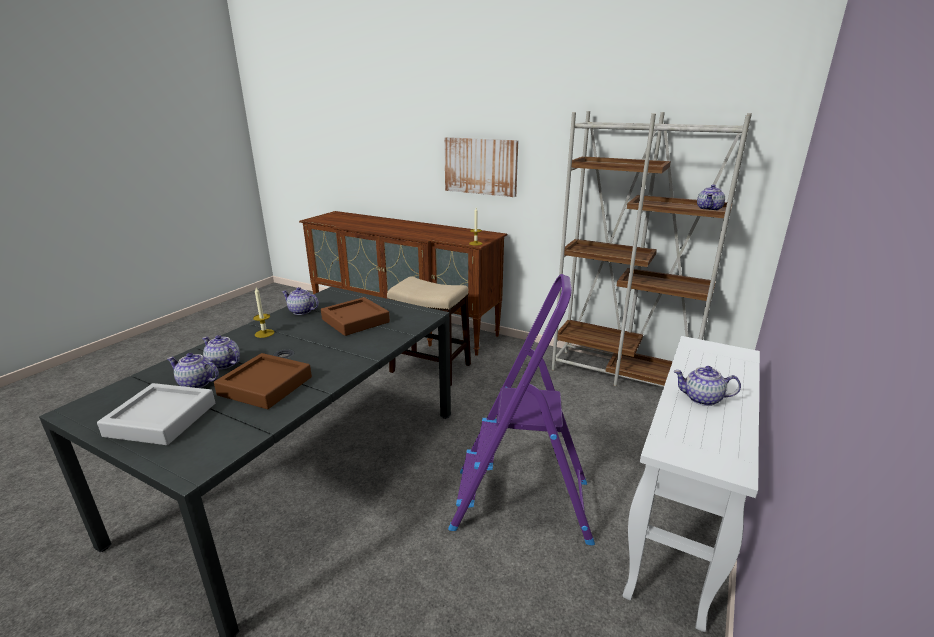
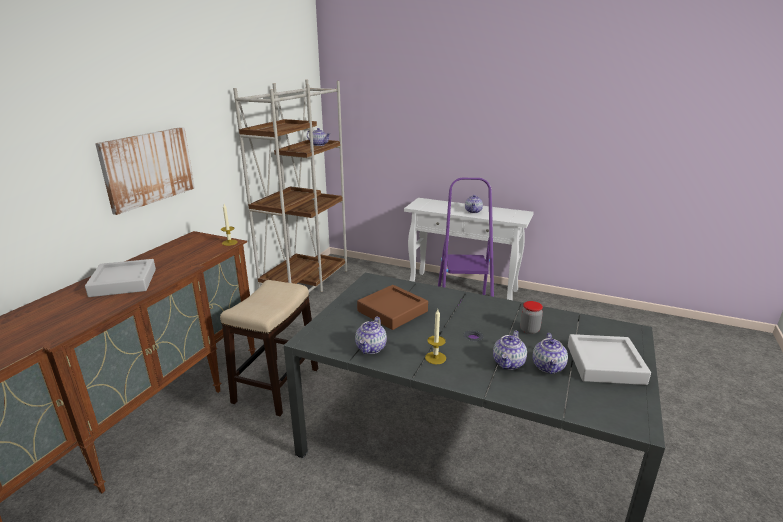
camera: 95 degrees left, 0 degrees up
(265, 386) = (529, 330): brown tray -> jar
(408, 228) = (123, 282): none -> grey tray

